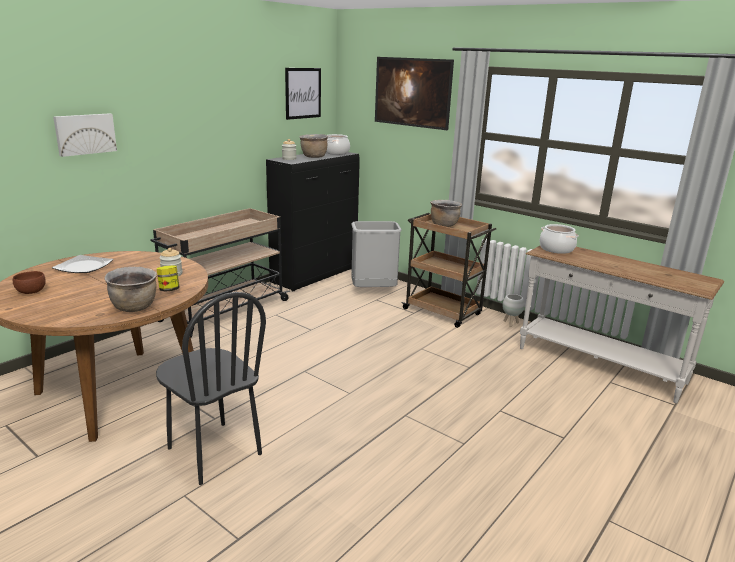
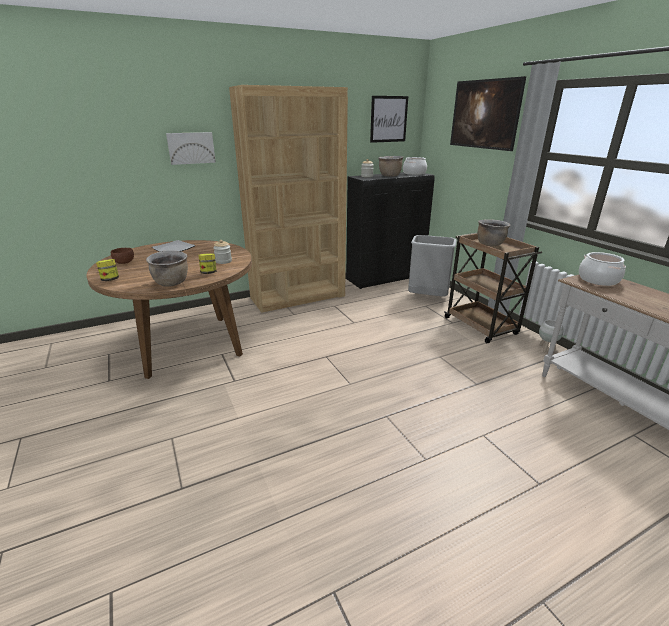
camera: 25 degrees right, 5 degrees up
(41, 315) = (110, 280): none -> jar
(213, 451) = (215, 407): black chair -> none
(224, 311) = (298, 297): beige cart -> brown bookcase

